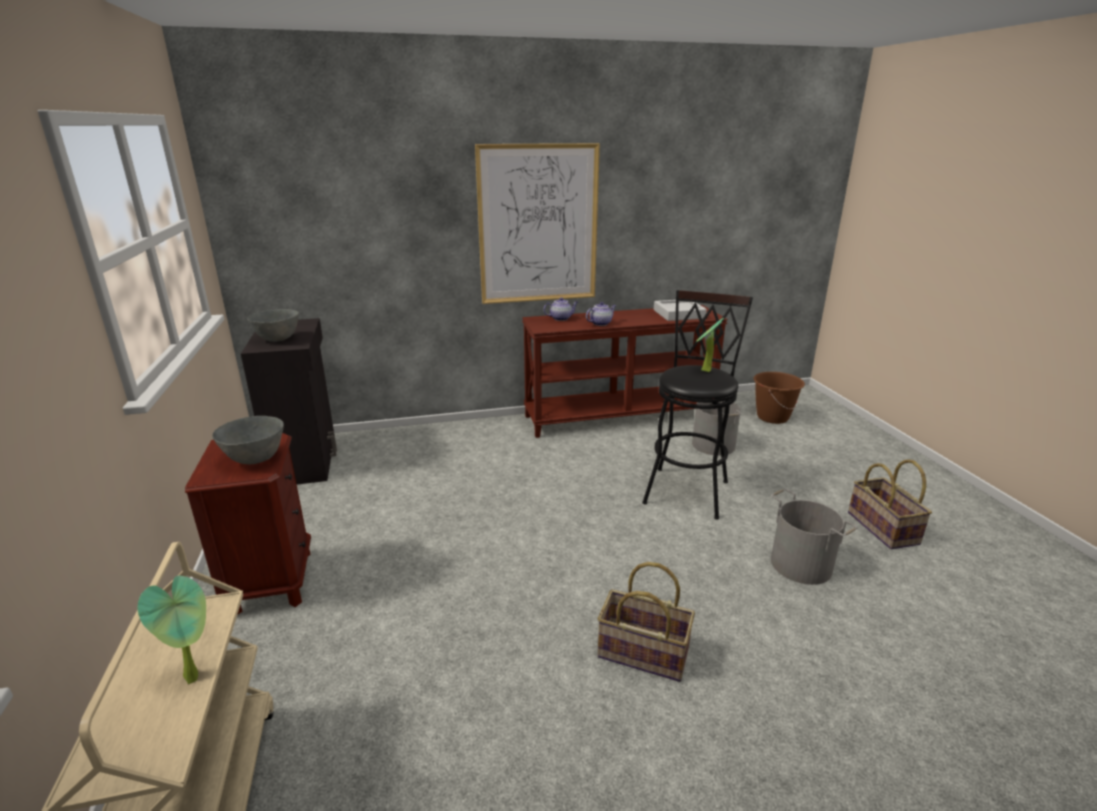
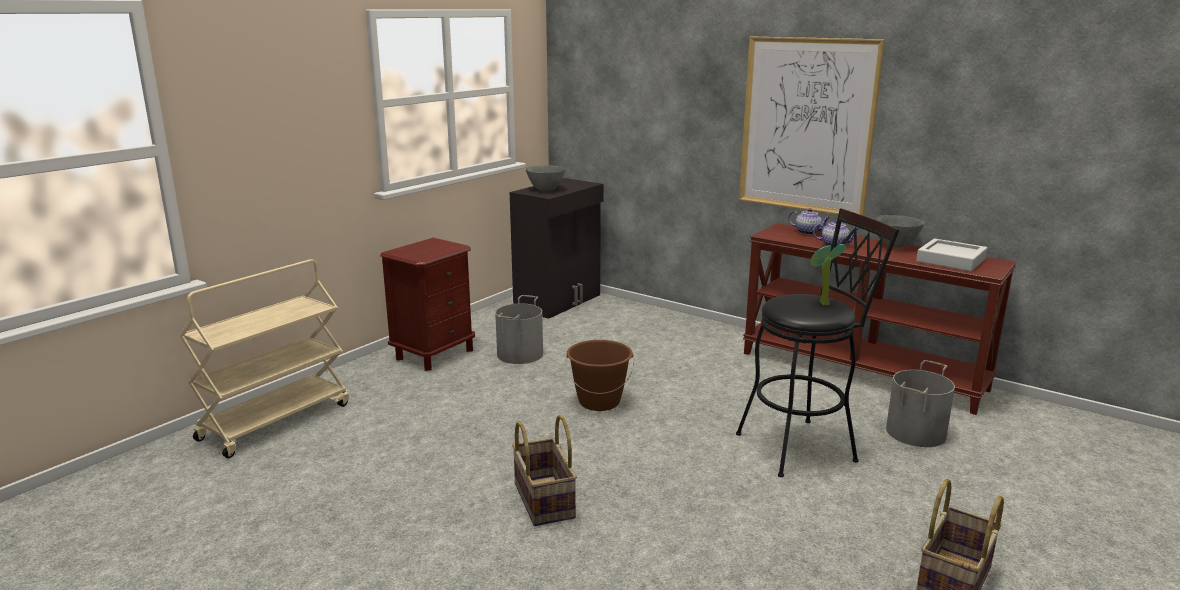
camera: 50 degrees right, 5 degrees down
(196, 676) = (271, 324): potted plant -> none
(256, 459) = (429, 252): grey bowl -> grey bowl (895, 245)
(772, 417) = (1065, 446): brown bucket -> brown bucket (599, 402)
(801, 564) = (785, 543): grey bucket -> grey bucket (520, 354)

